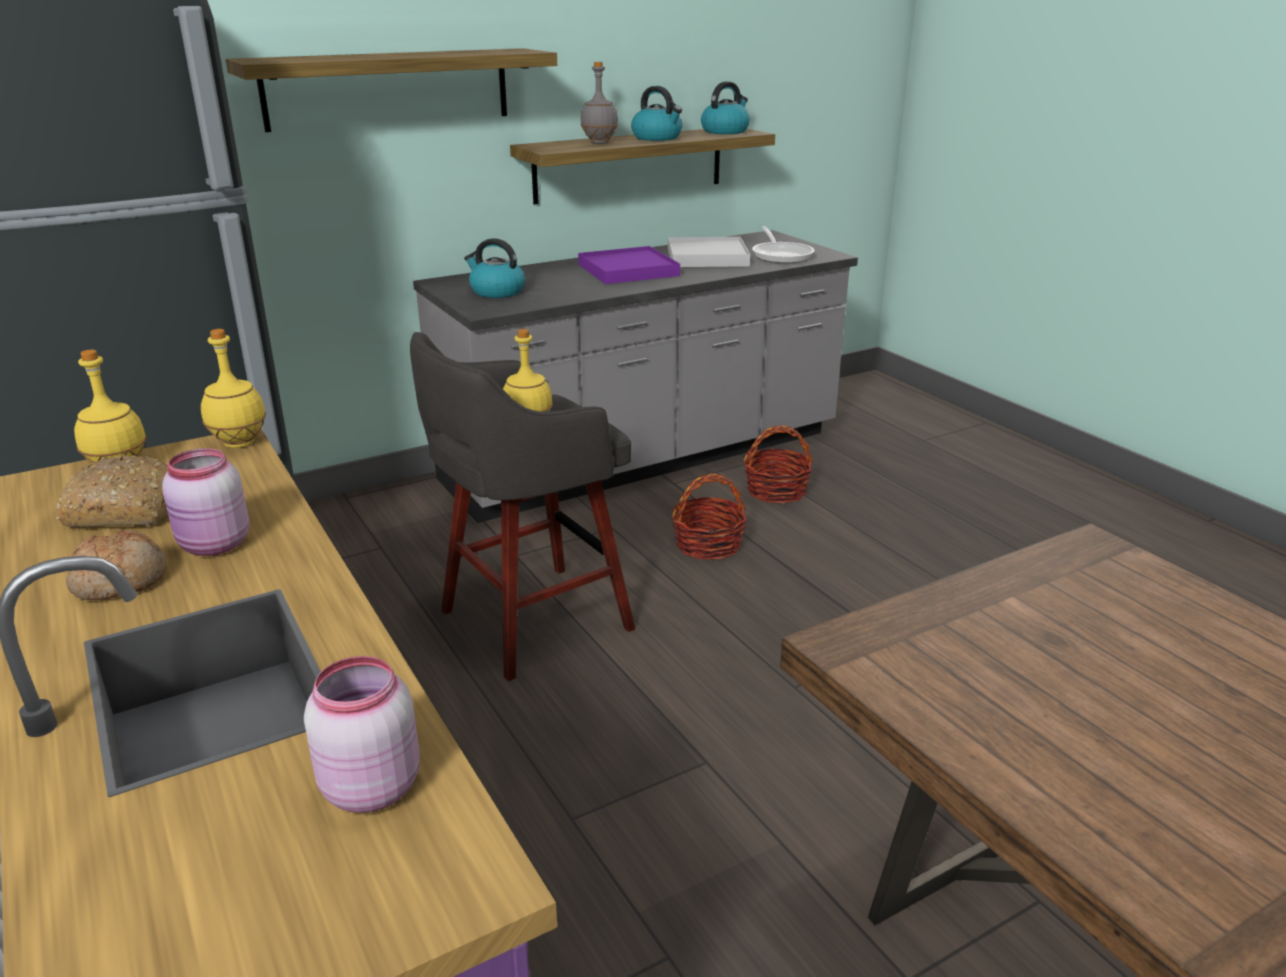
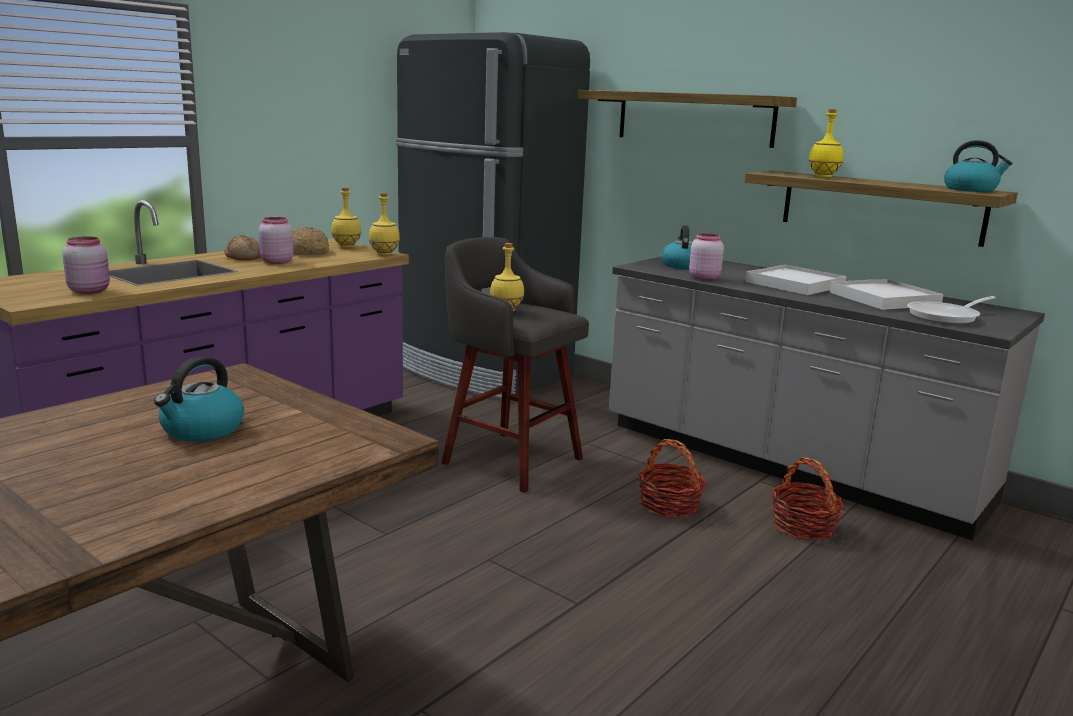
camera: 70 degrees right, 10 degrees down
(572, 295) = (703, 278): none -> pink jar
(600, 143) = (824, 177): grey bottle -> yellow bottle
(628, 270) = (794, 284): purple tray -> white tray
(657, 138) = (883, 182): kettle -> kettle (202, 430)

